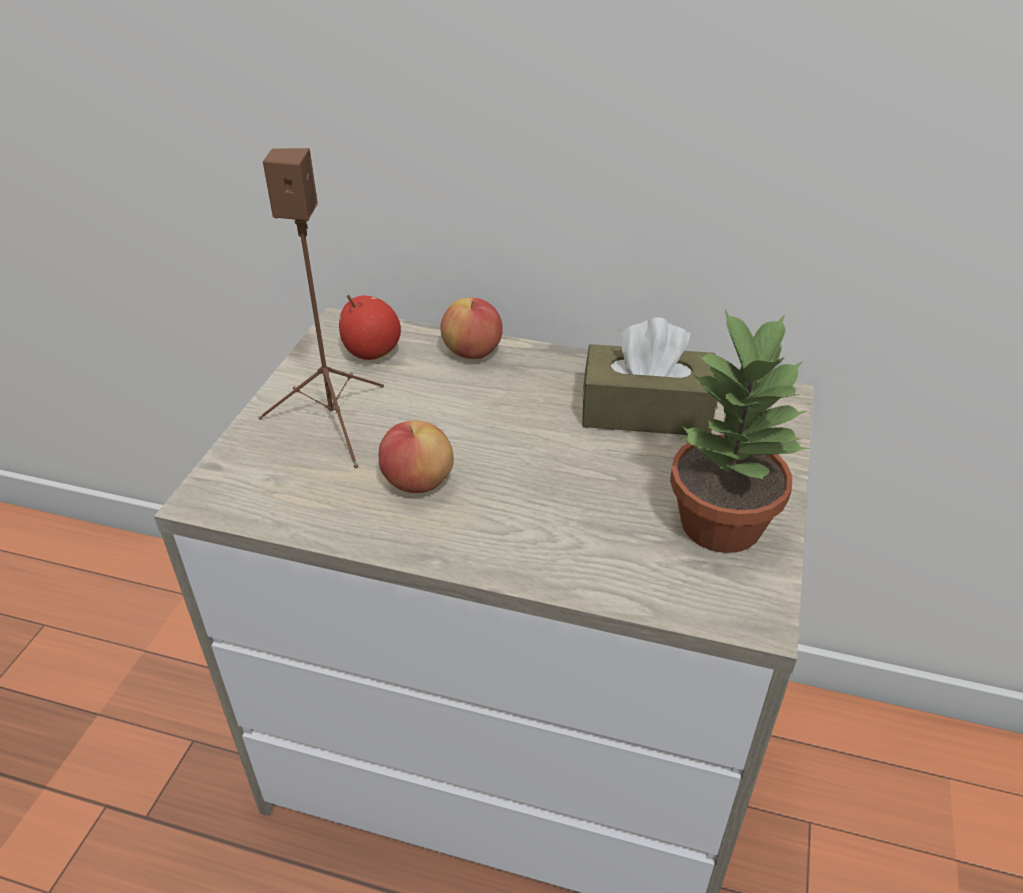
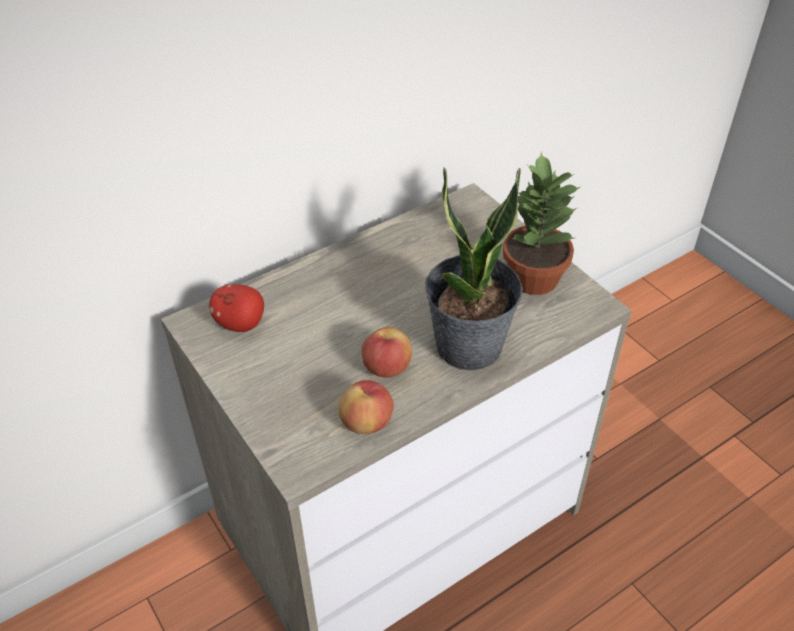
camera: 50 degrees left, 5 degrees up
(333, 421) = (290, 375): brown speaker -> none
(472, 353) = (296, 282): apple -> apple (367, 422)
(527, 530) = (469, 347): none -> potted plant
(646, 411) = (428, 249): brown tissue box -> none

